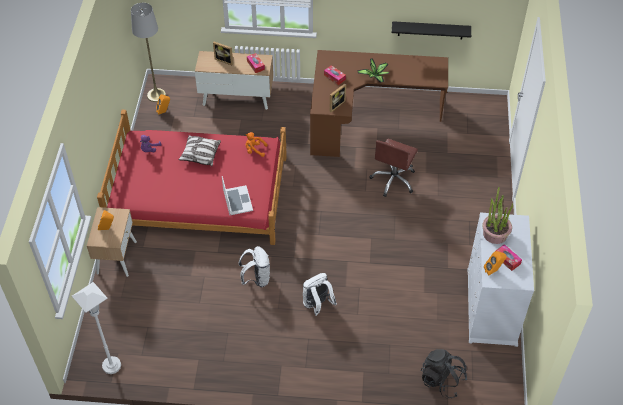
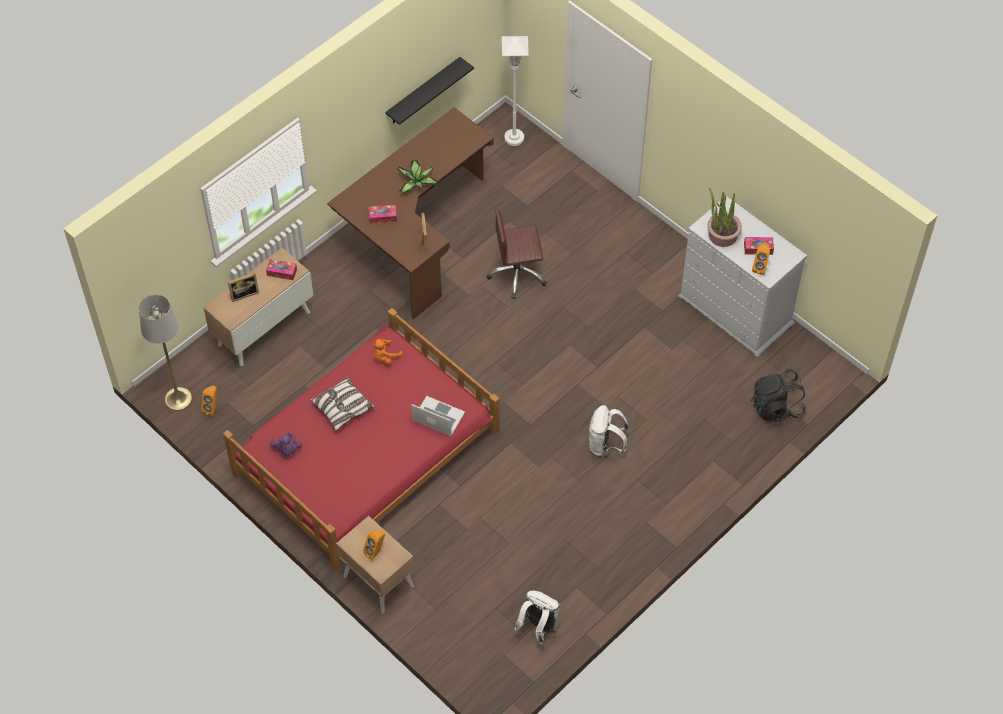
camera: 50 degrees left, 5 degrees up
(111, 365) = (514, 669): white floor lamp -> white floor lamp (514, 138)
(256, 278) = (526, 474): white backpack -> white backpack (538, 627)
(393, 180) = (517, 274): brown office chair -> brown office chair turned 105 degrees clockwise

